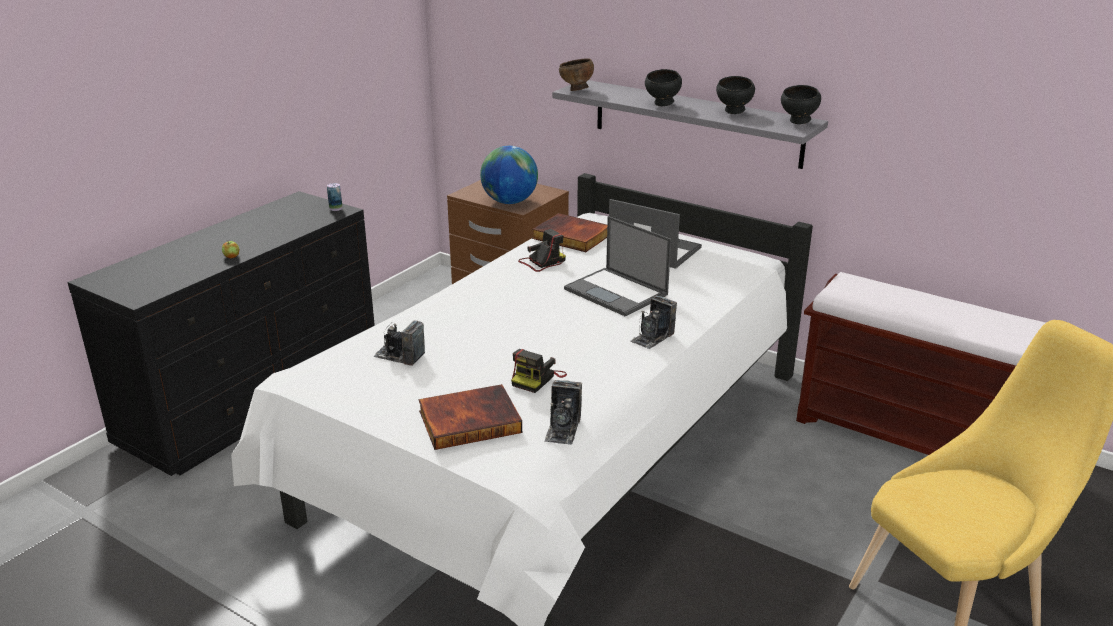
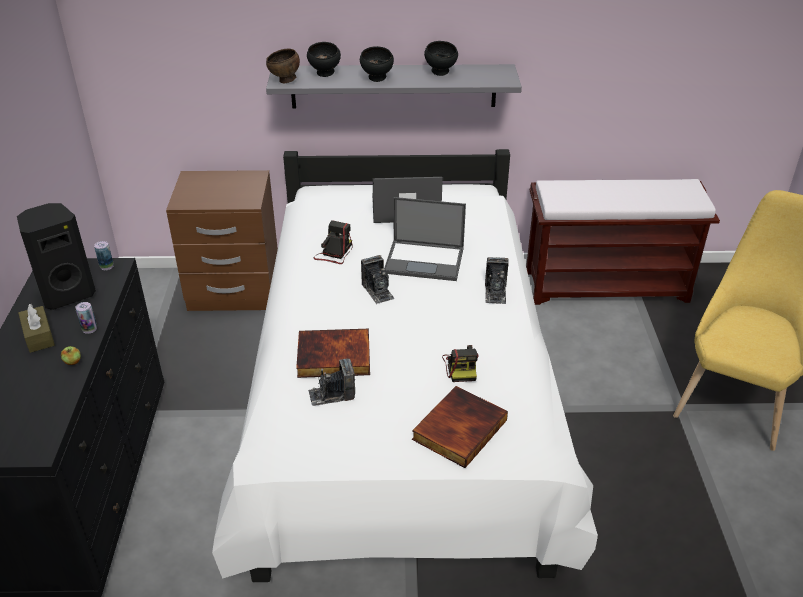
camera: 35 degrees left, 10 degrees up
(233, 235) = (39, 336): none -> brown tissue box
(270, 241) = (89, 329): none -> can
(286, 216) = (67, 294): none -> black speaker
(509, 202) = (232, 199): globe -> none
(563, 429) = (528, 402): camera -> camera (378, 291)
(570, 237) = (327, 218): book -> book (333, 358)
(798, 122) = (499, 72): black bowl -> black bowl (325, 74)

